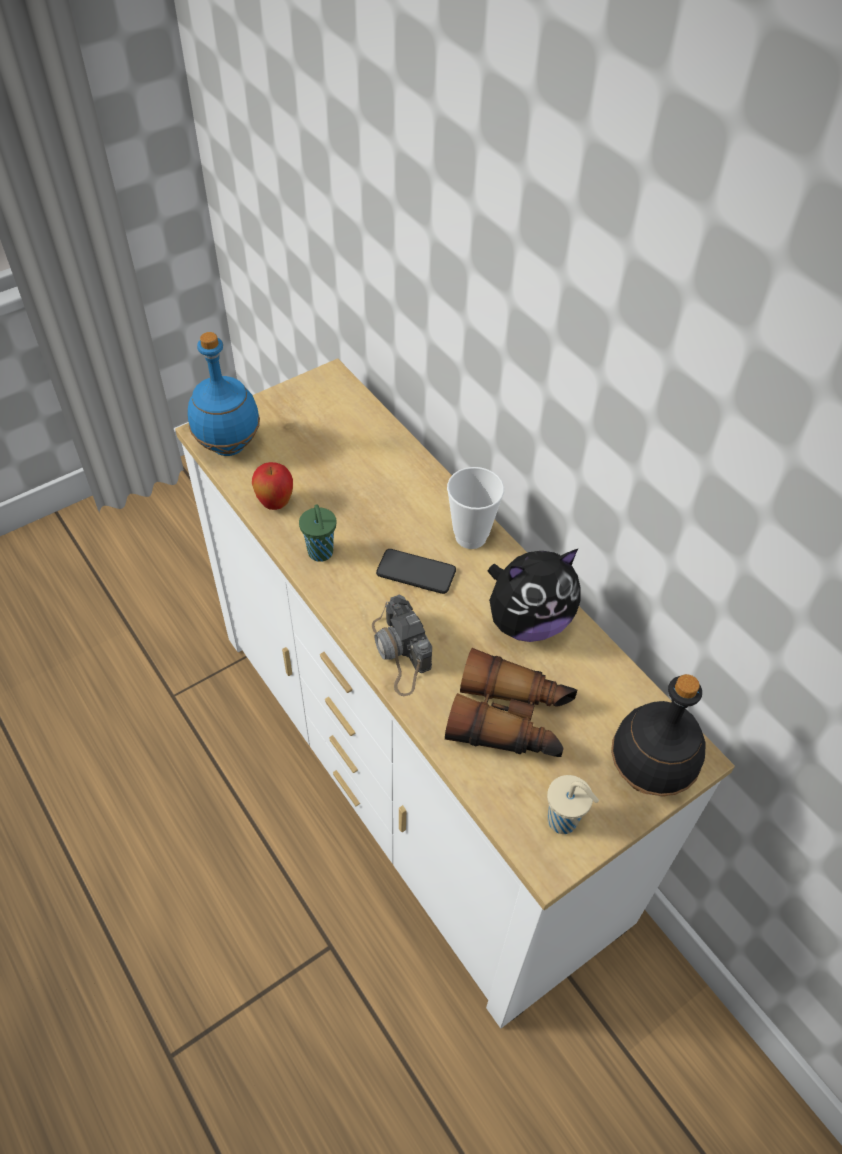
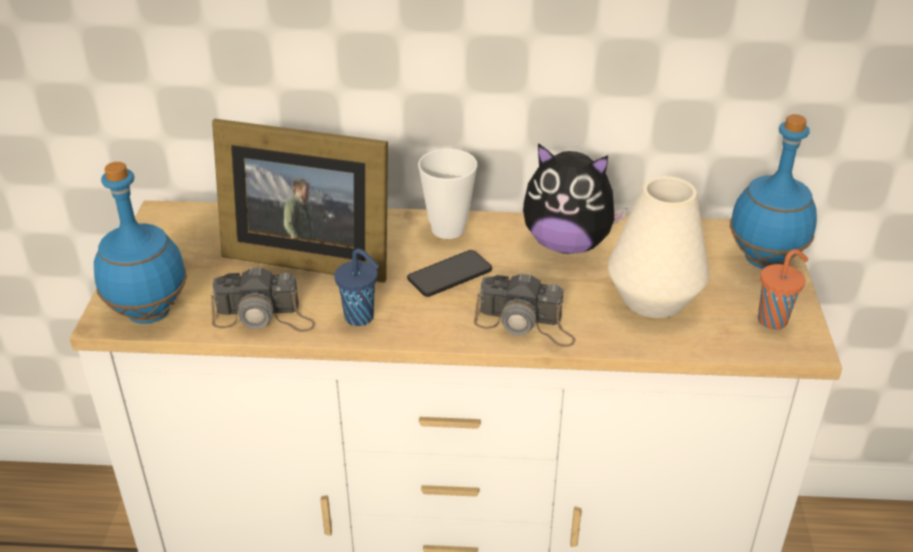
camera: 50 degrees left, 15 degrees down
(275, 503) = (264, 317): apple -> camera
(321, 553) = (361, 318): green cup -> blue cup
(360, 478) = (305, 254): none -> picture frame
(511, 719) = (654, 299): binoculars -> white vase
(527, 621) = (567, 244): plush toy -> plush toy turned 90 degrees clockwise
(564, 821) = (774, 320): beige cup -> orange cup
(647, 774) = (765, 260): black bottle -> blue bottle

